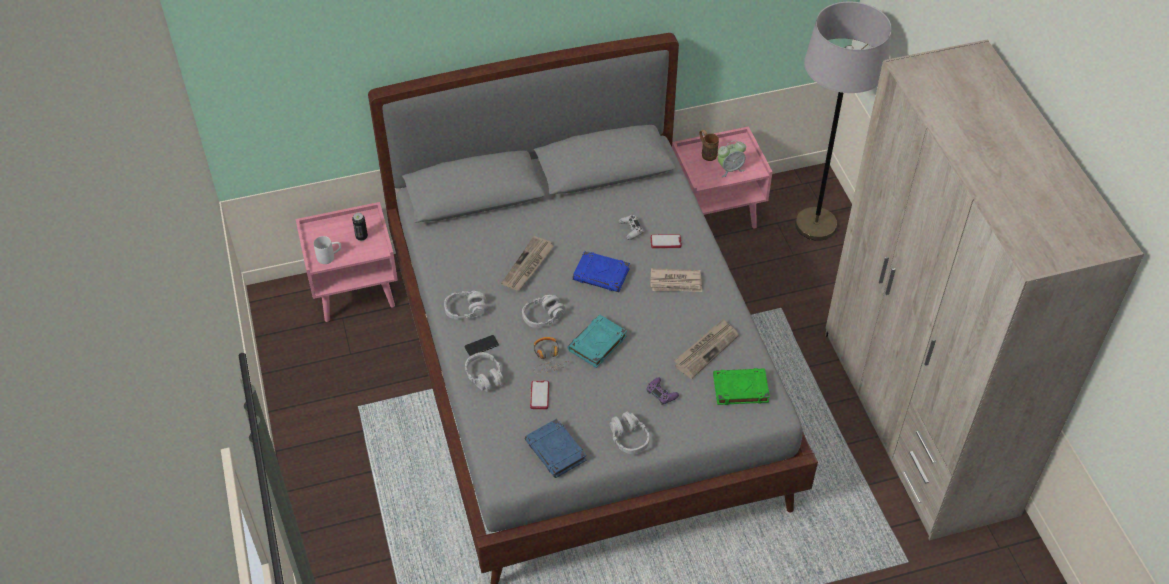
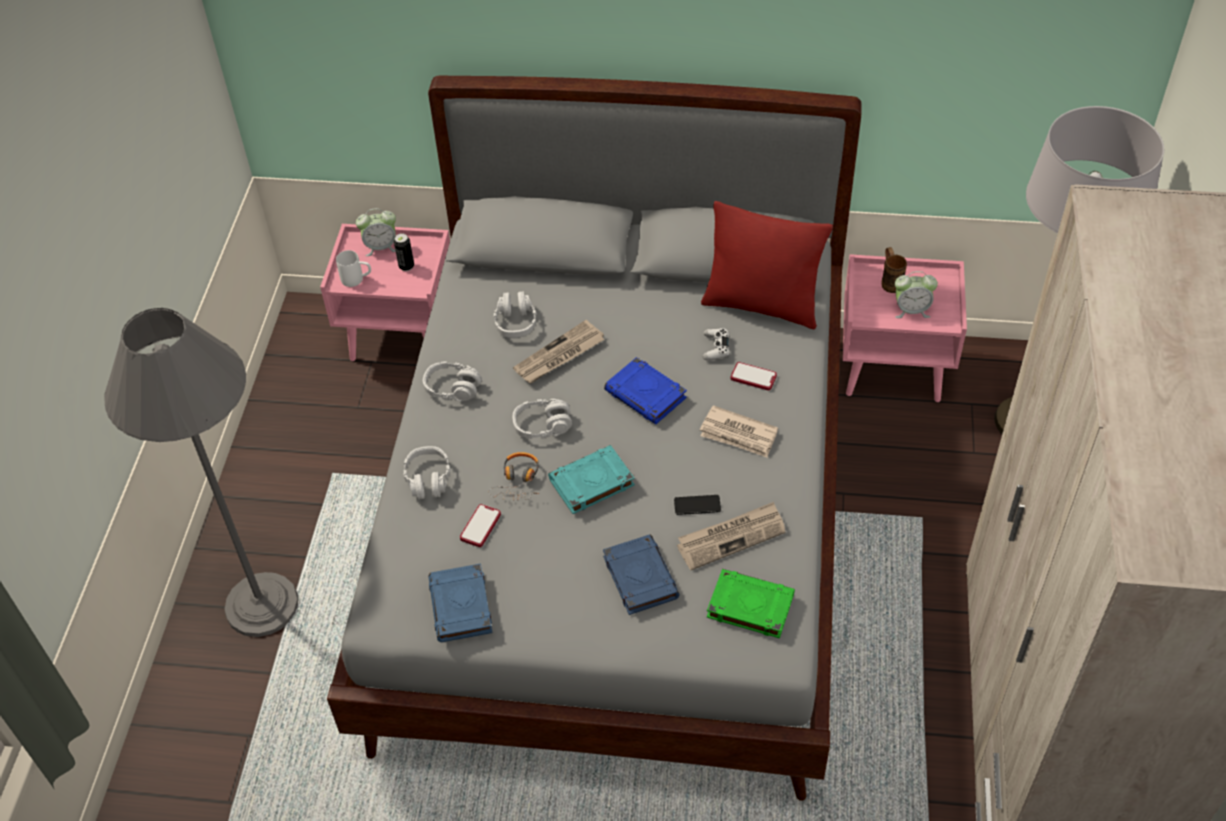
camera: 25 degrees right, 0 degrees up
(334, 228) = (381, 247): none -> alarm clock
(357, 515) = (262, 605): none -> grey floor lamp
(481, 346) = (446, 439): phone -> phone (697, 505)
(629, 438) = (565, 622): grey headphones -> grey headphones (515, 322)
(646, 192) = (762, 305): none -> red pillow
(661, 394) = (639, 577): purple game controller -> blue book

